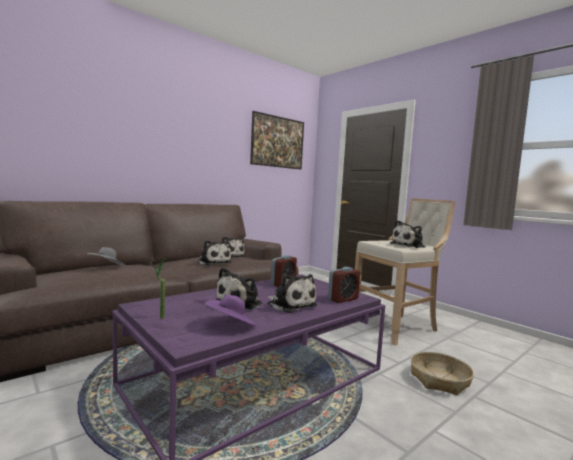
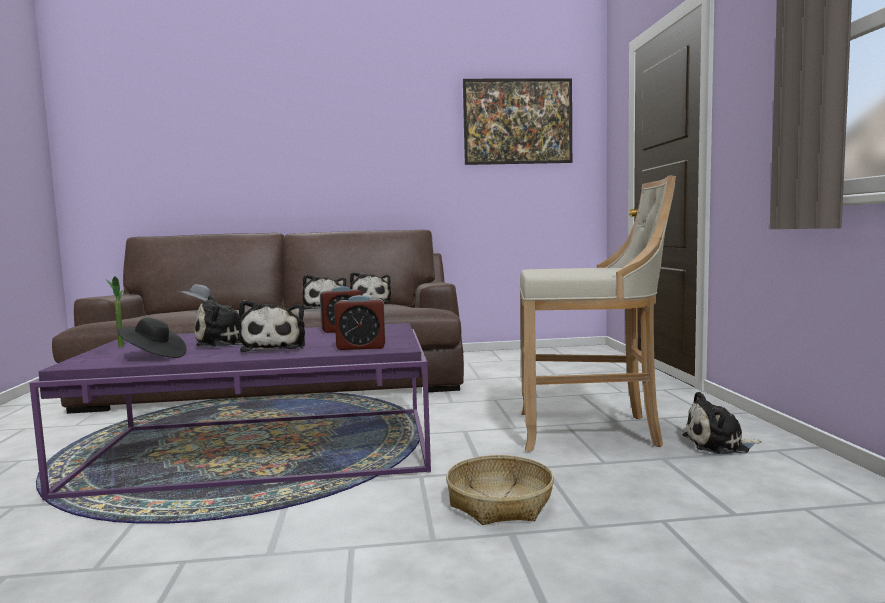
camera: 35 degrees right, 0 degrees up
(231, 325) = (153, 356): purple hat -> black hat
(409, 245) = (583, 272): plush toy -> plush toy (719, 444)

